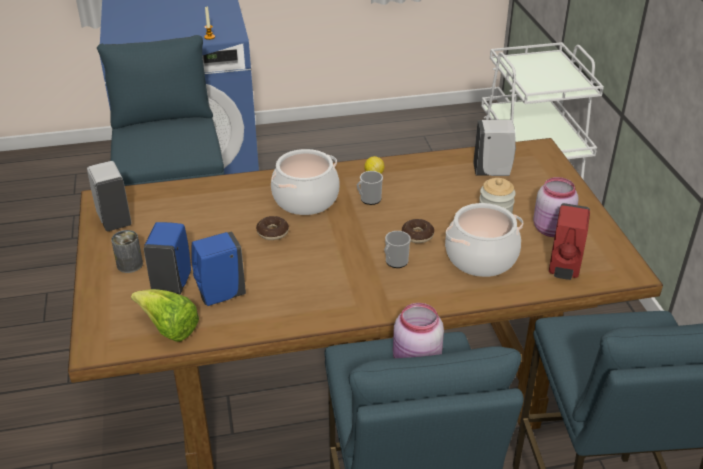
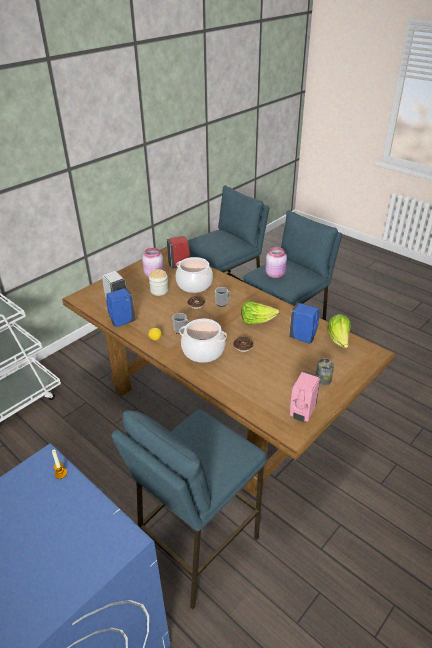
camera: 125 degrees left, 0 degrees up
(114, 220) = (302, 412): white soap dispenser -> pink soap dispenser
(173, 284) = (315, 356): blue soap dispenser -> blue soap dispenser (122, 322)
(311, 272) = (256, 321): none -> lettuce

